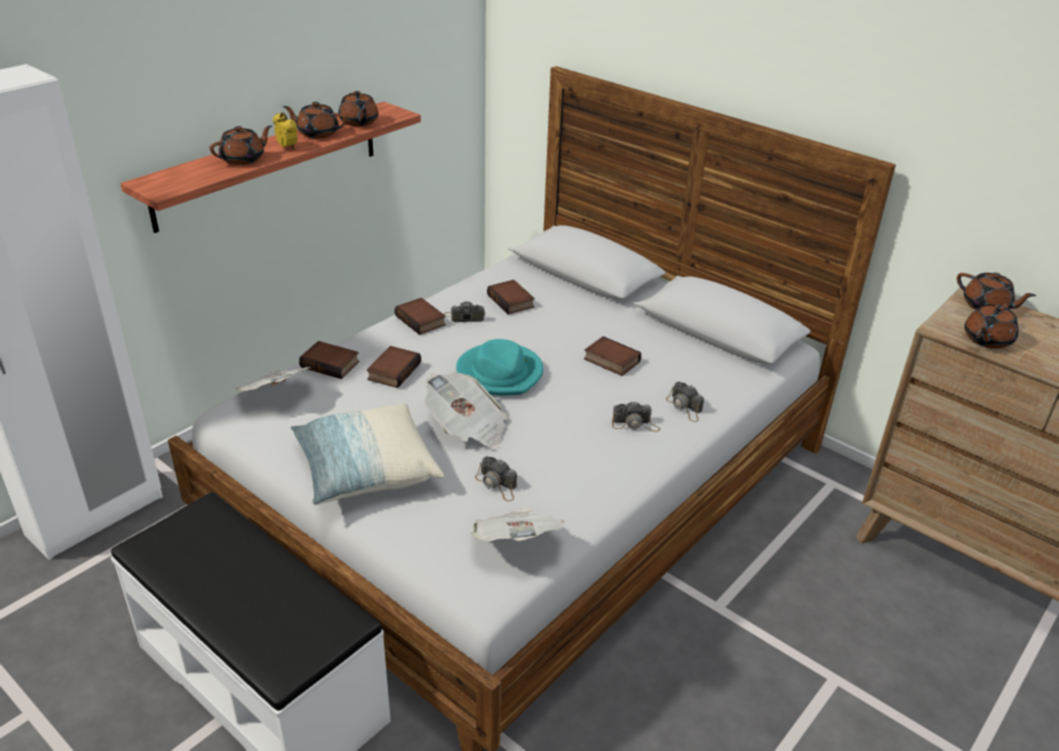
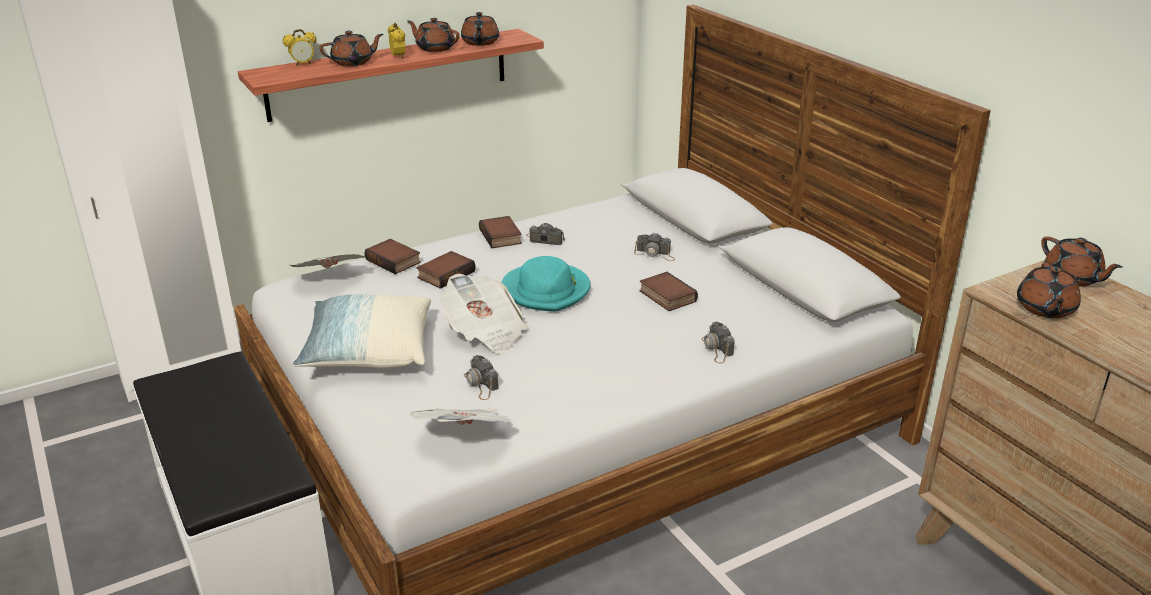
camera: 20 degrees right, 5 degrees down
(189, 167) = (302, 64): none -> alarm clock
(512, 301) = (600, 232): book -> none
(635, 424) = (653, 356): camera -> camera (655, 254)
(986, 340) = (1045, 309): brown teapot -> brown teapot turned 45 degrees counterclockwise

